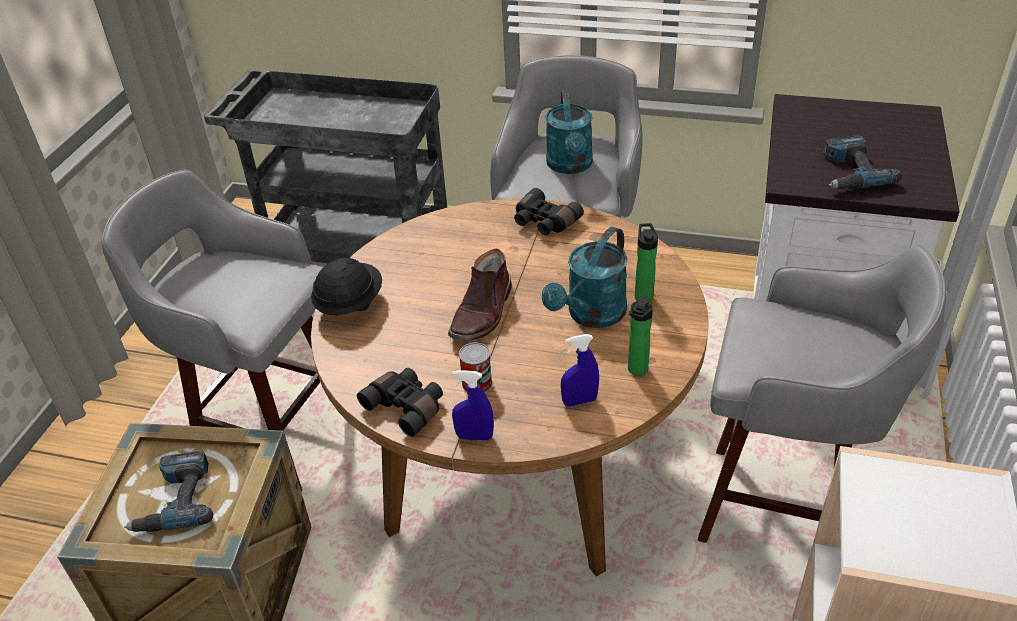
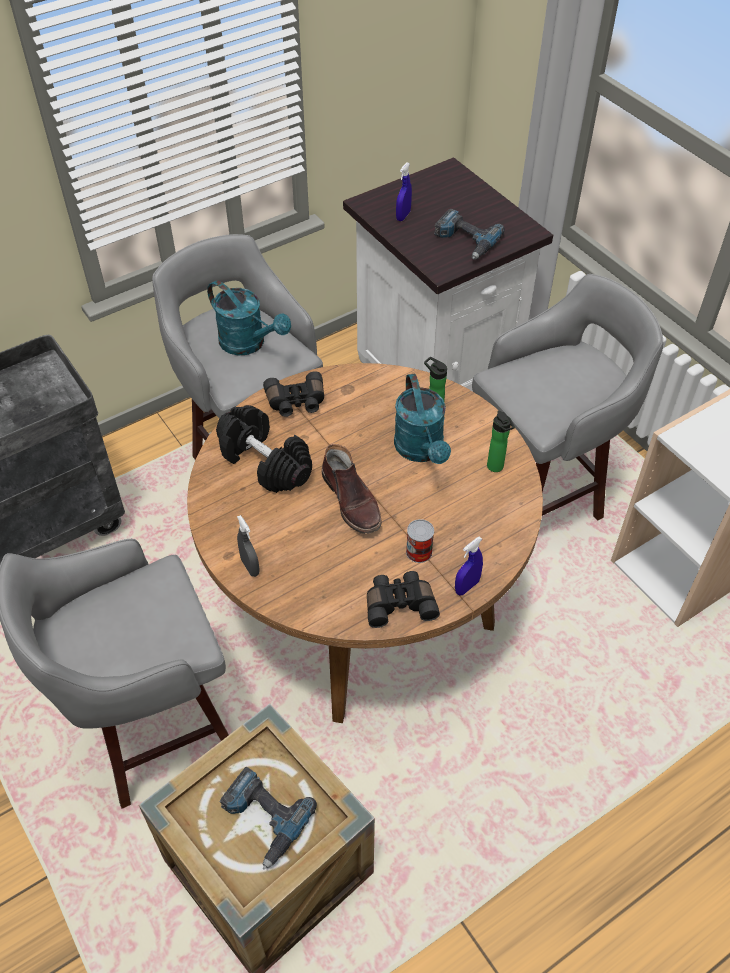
camera: 50 degrees left, 10 degrees up
(349, 304) = (250, 567): black hard hat -> grey spray bottle
(461, 246) = (264, 462): none -> black dumbbell
(579, 401) = (492, 513): blue spray bottle -> blue spray bottle (403, 216)

